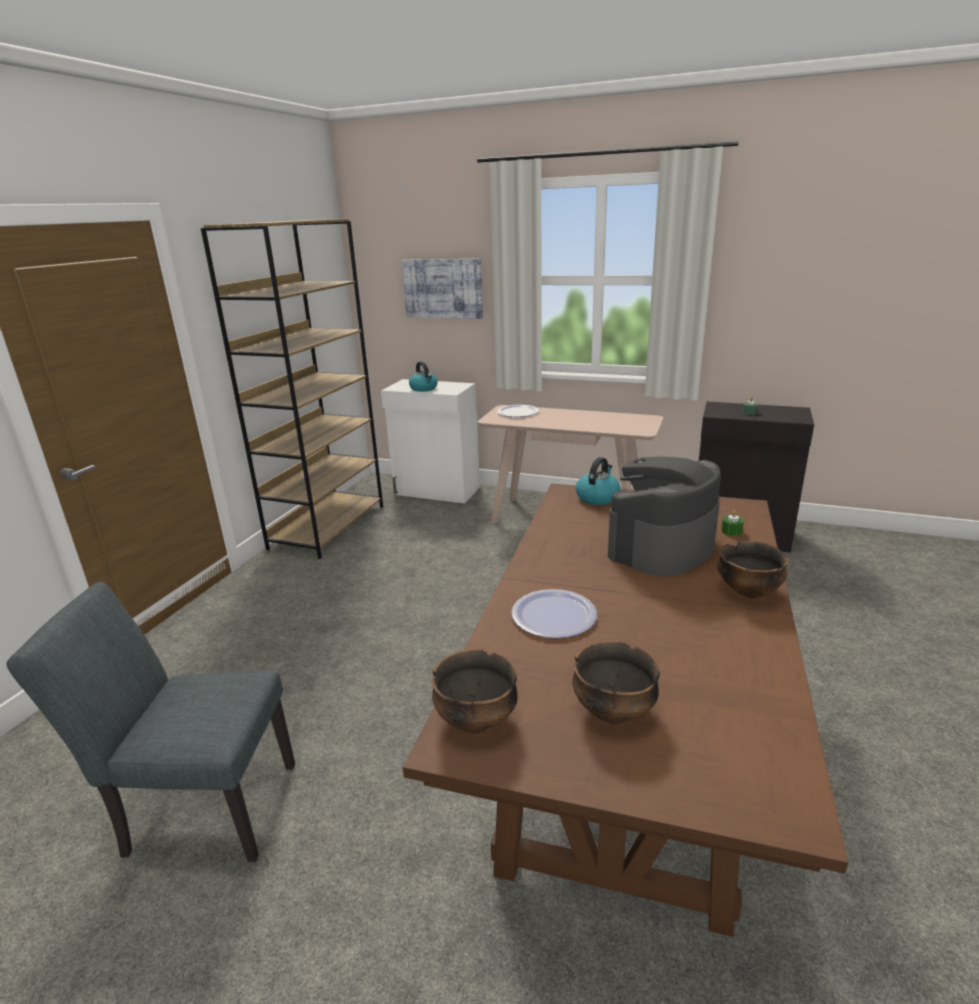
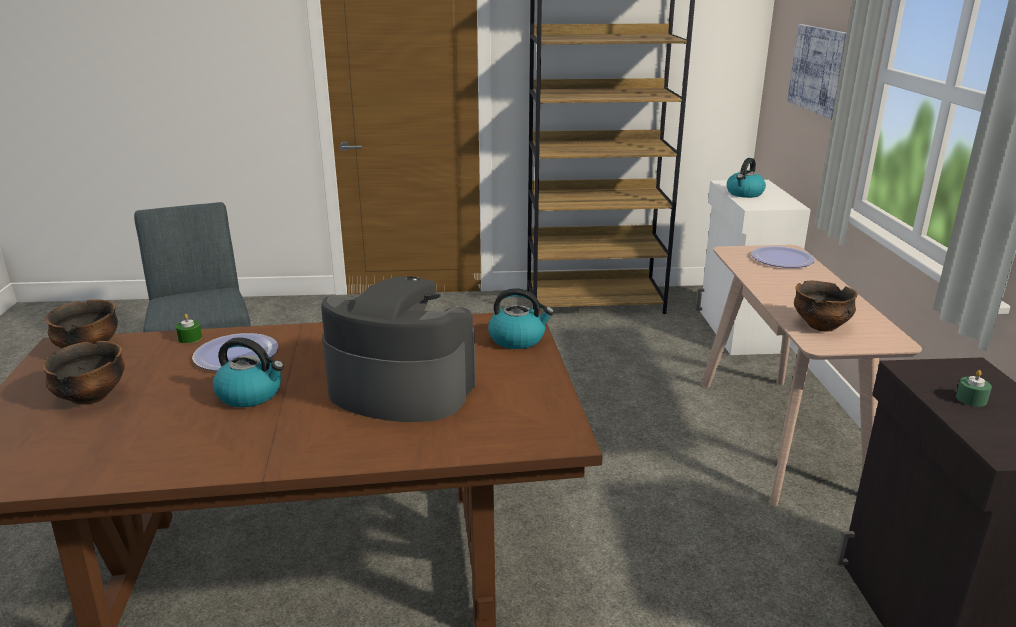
camera: 65 degrees right, 0 degrees up
(644, 611) = (251, 394): none -> kettle
(731, 531) = (469, 431): green candle -> green candle (190, 338)
(748, 590) = (308, 450): bowl -> bowl (821, 325)

